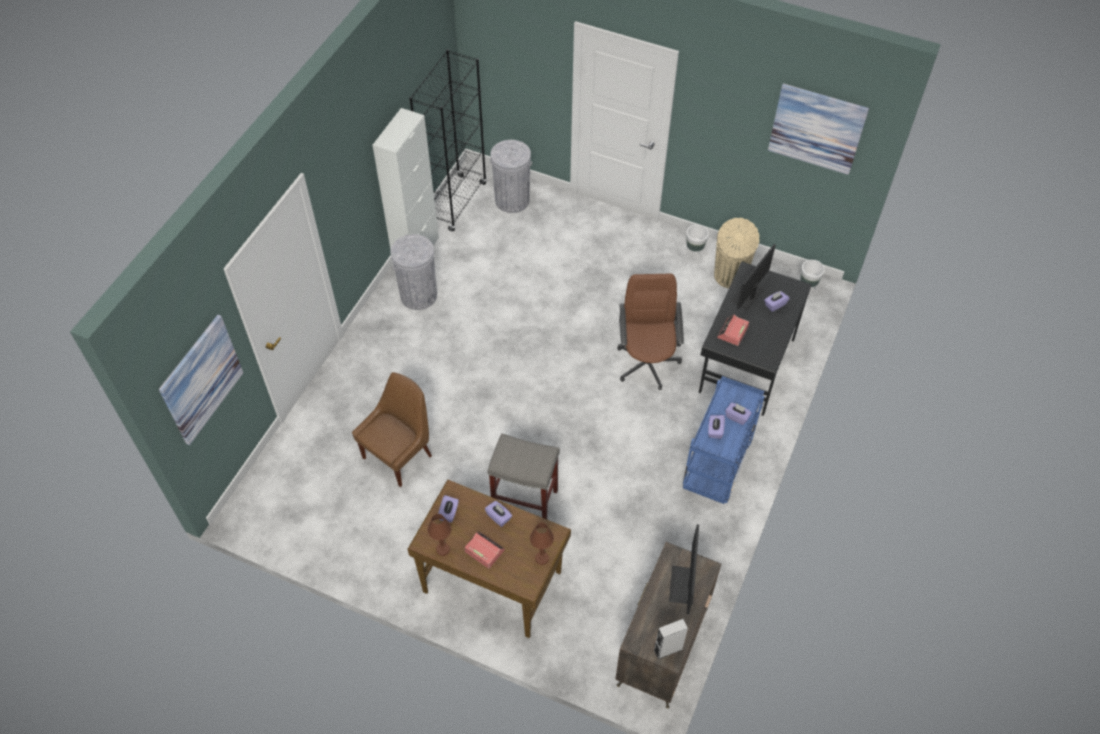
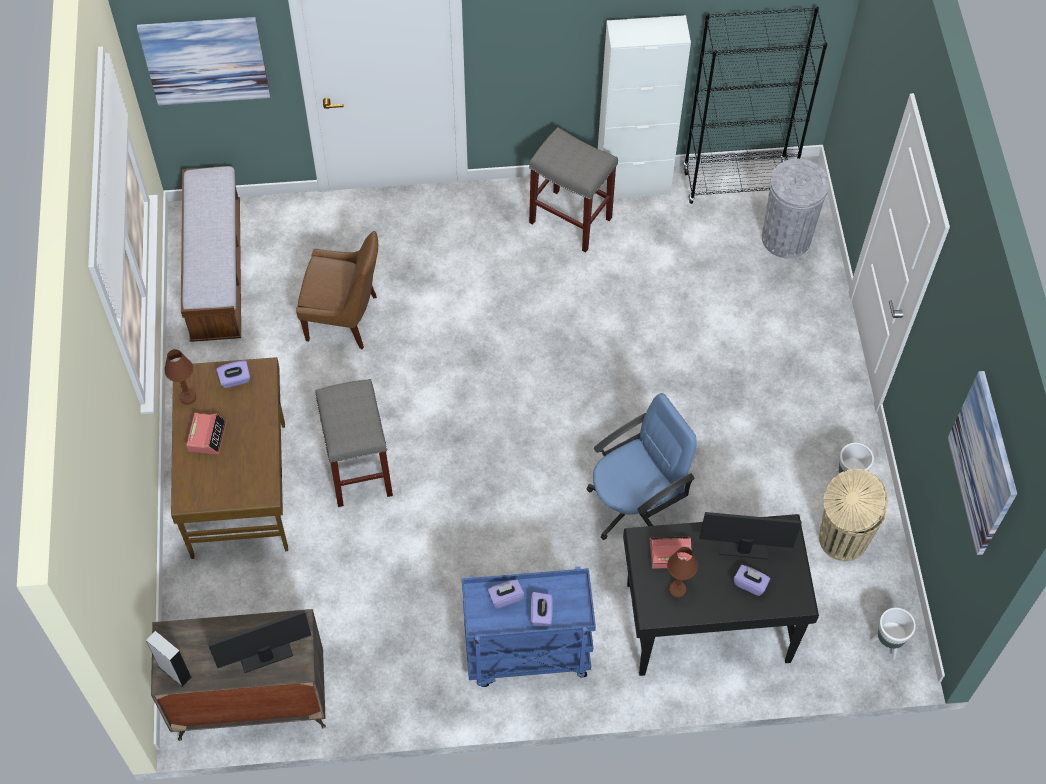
camera: 60 degrees right, 5 degrees up
(300, 518) = (216, 272): none -> bench
(418, 295) = (571, 220): grey trash can -> grey stool
(499, 517) = (256, 429): purple tissue box -> none
(542, 558) = (227, 495): brown table lamp -> brown table lamp (677, 589)
(647, 362) = (634, 505): brown office chair -> blue office chair

